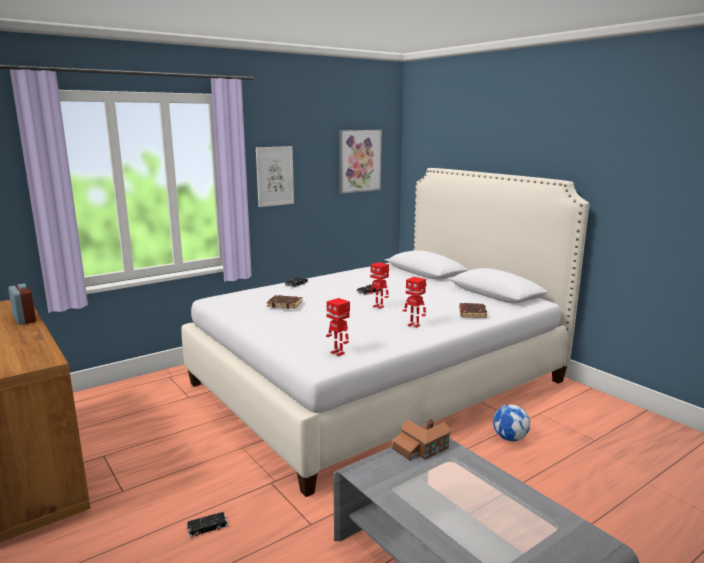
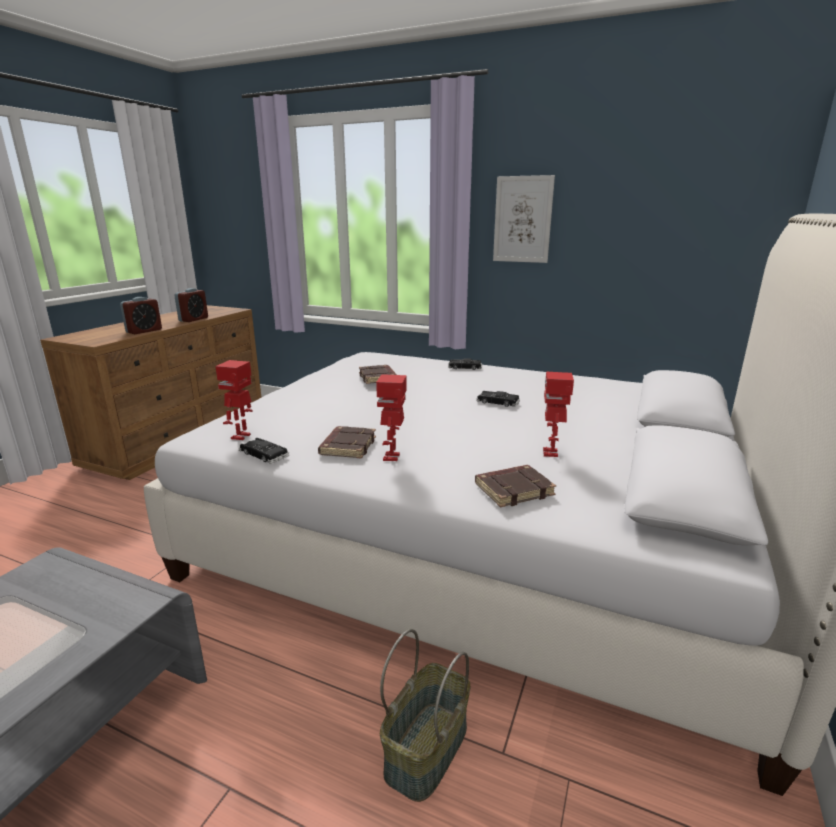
camera: 60 degrees right, 5 degrees up
(36, 341) = (144, 331): none -> alarm clock
(207, 527) = (109, 541): black toy car -> black toy car (264, 454)
(359, 161) = (689, 203): picture -> none
(379, 306) = (444, 420): toy robot -> toy robot (551, 453)
(388, 331) = (347, 446): none -> brown book
(420, 448) = (111, 595): toy house -> none
(509, 438) = (425, 748): football -> basket

